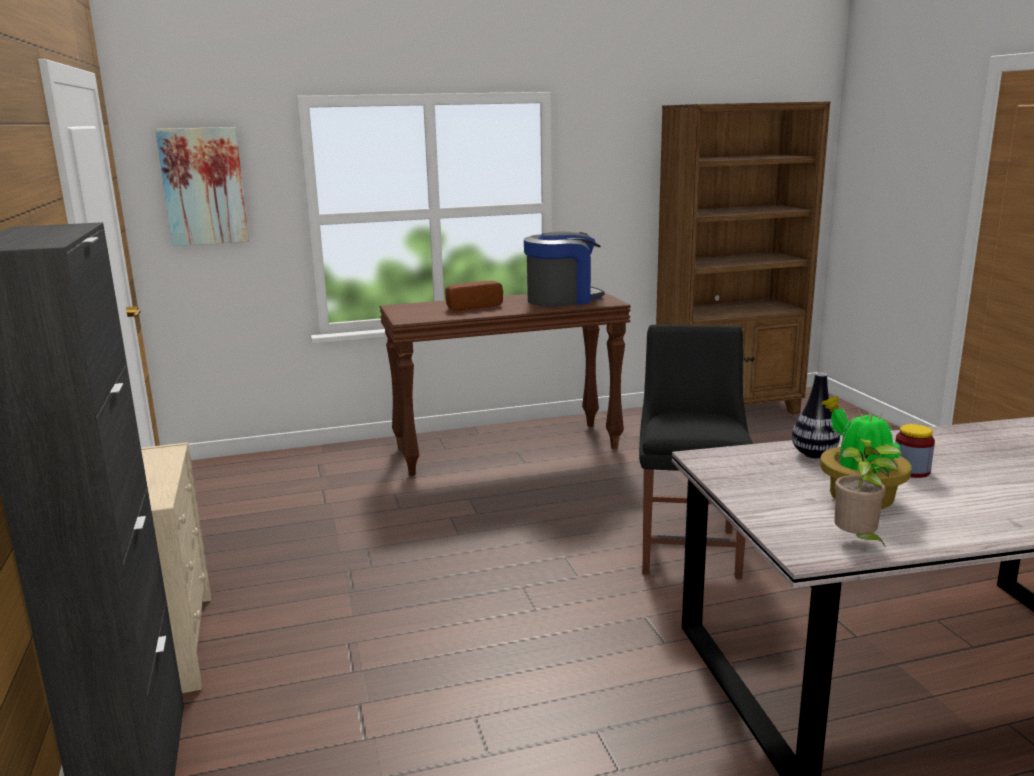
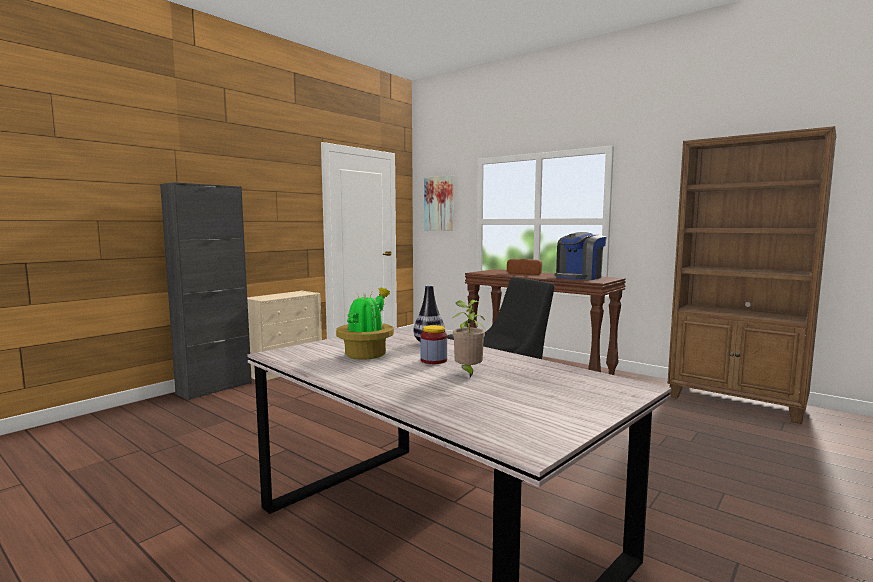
camera: 55 degrees right, 10 degrees down
(562, 299) = (578, 277): coffee machine -> coffee machine turned 105 degrees clockwise
(857, 541) = (299, 359): potted plant -> potted plant (468, 373)

